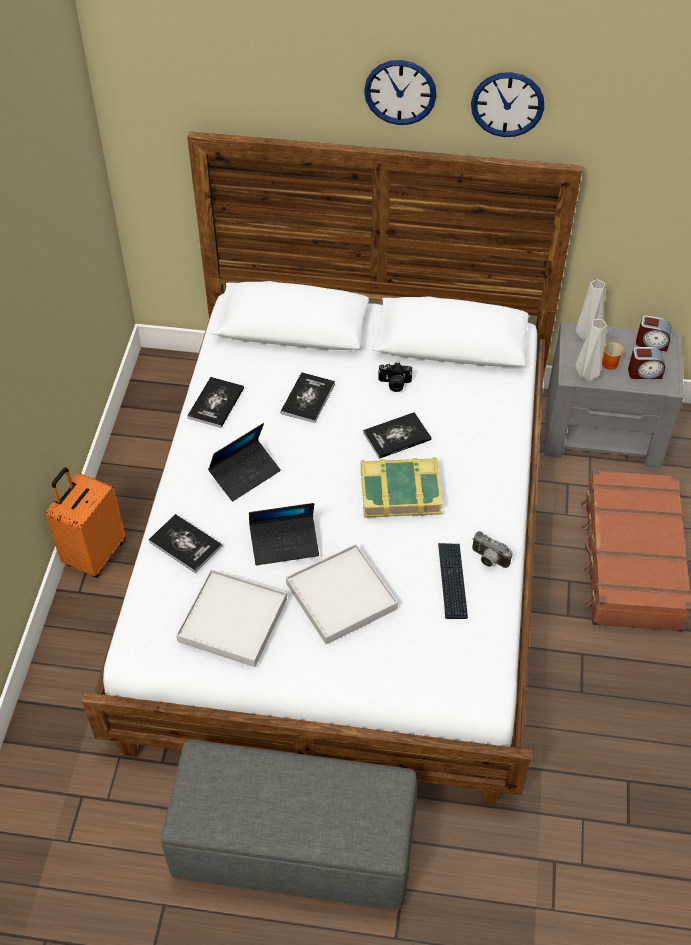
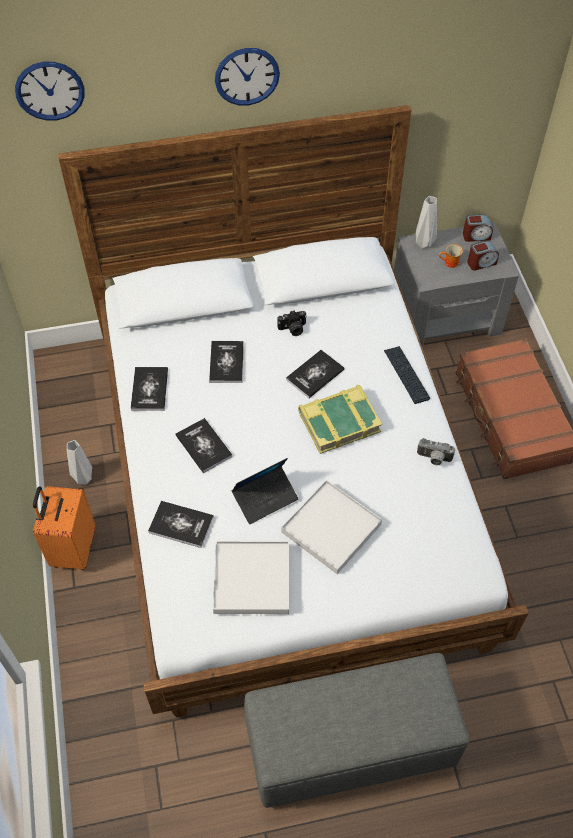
camera: 20 degrees left, 5 degrees up
(245, 474) = (203, 446): laptop -> book
(452, 581) = (413, 486): keyboard -> keyboard (406, 375)
(507, 104) = (341, 67): wall clock -> wall clock (50, 90)
(587, 374) = (438, 276): grey vase -> grey vase (83, 478)

